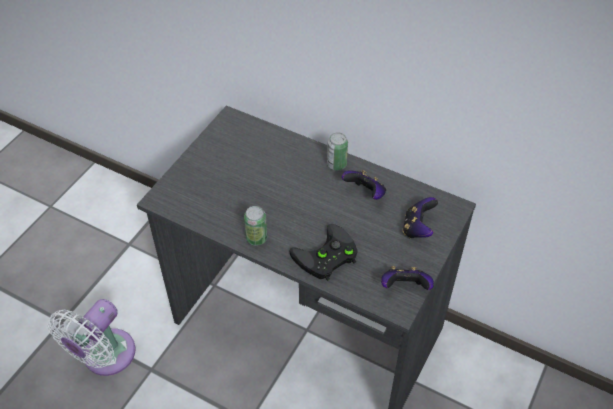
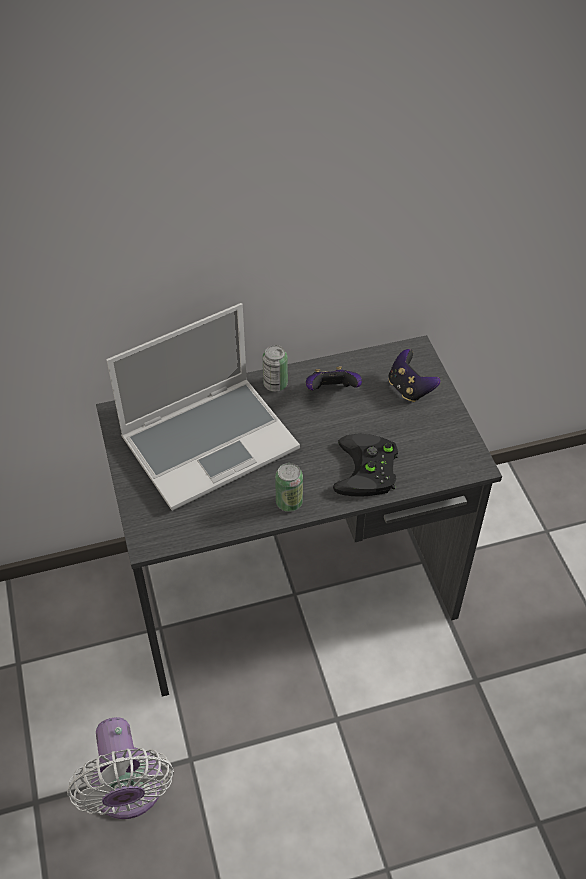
camera: 45 degrees left, 0 degrees up
(258, 170) = (210, 442): none -> laptop
(404, 287) = (459, 445): game controller -> none

